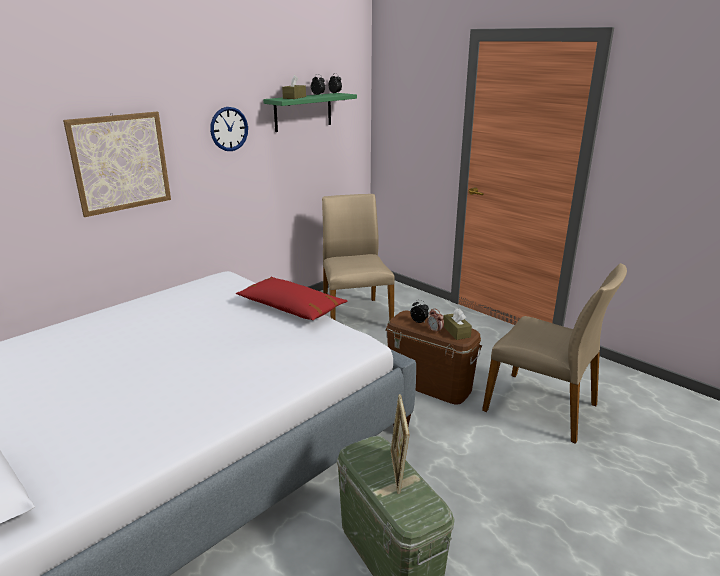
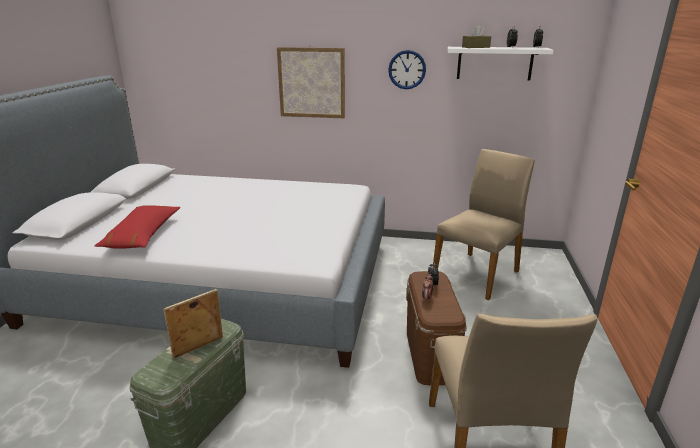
camera: 55 degrees right, 0 degrees up
(291, 308) = (338, 221): red pillow -> red pillow (142, 235)
(303, 112) = (494, 63): green shelf -> white shelf
(456, 331) = (442, 309): brown tissue box -> none

